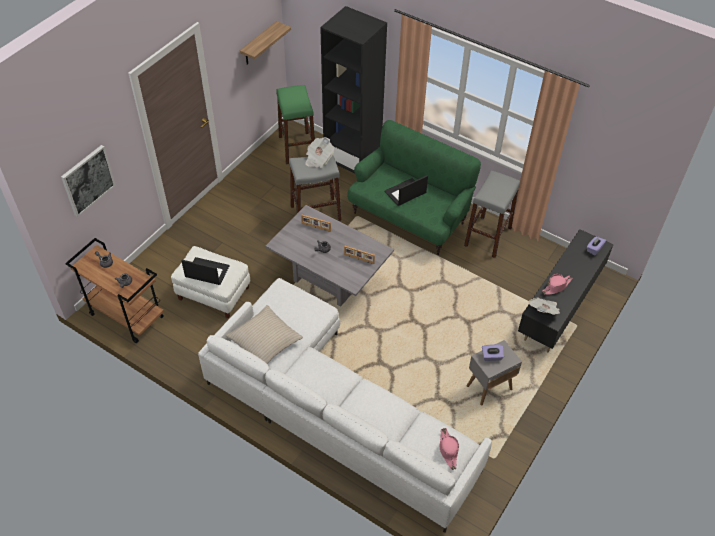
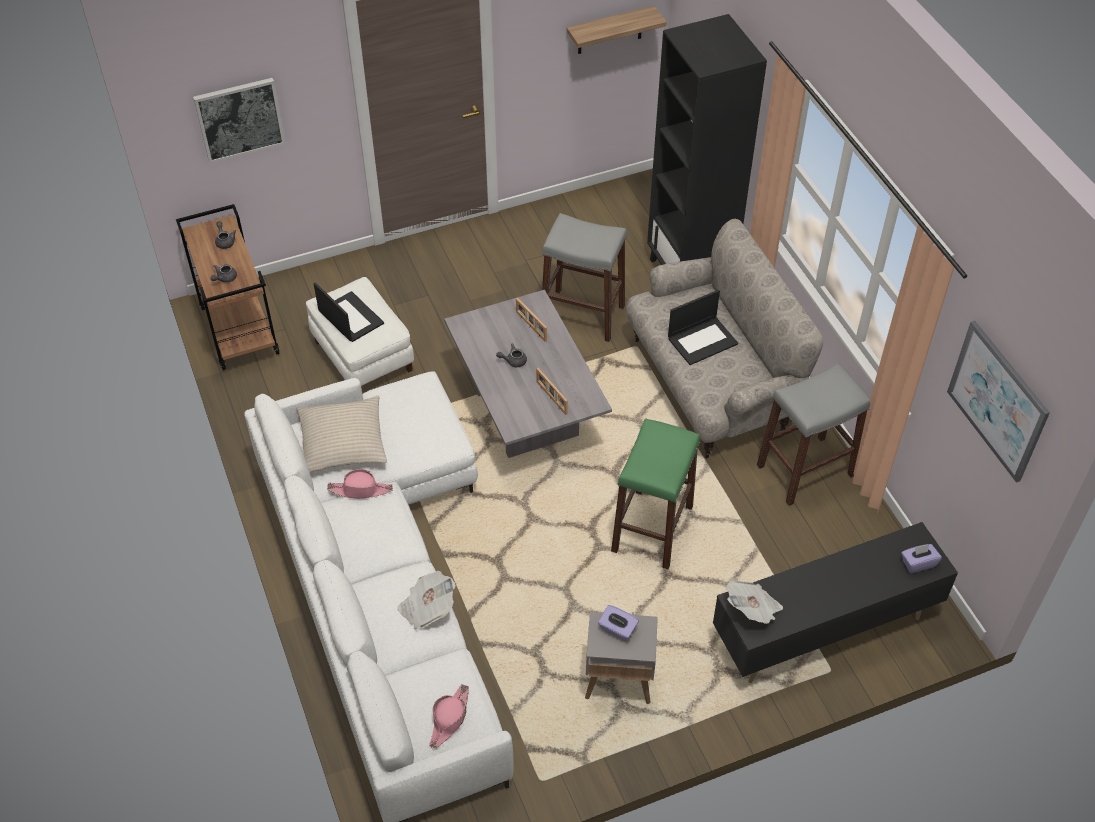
camera: 35 degrees right, 0 degrees up
(297, 148) = (632, 214): green stool -> green stool (652, 529)
(318, 159) = (598, 232): newspaper -> newspaper (427, 608)
(405, 193) = (702, 340): laptop -> laptop turned 150 degrees clockwise
(409, 216) = (711, 384): green sofa -> beige sofa
(556, 286) = (805, 585): pink hat -> pink hat (360, 490)
(617, 144) = (997, 401): none -> picture

